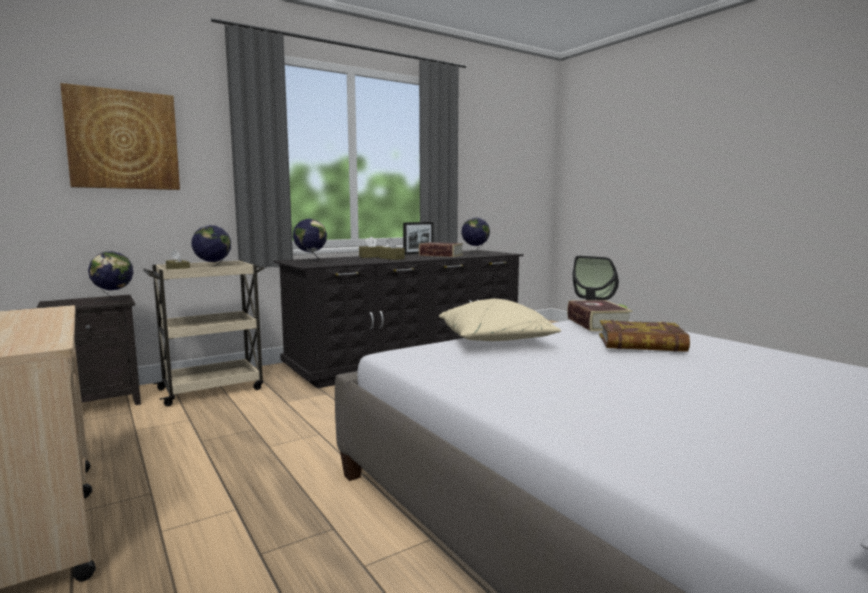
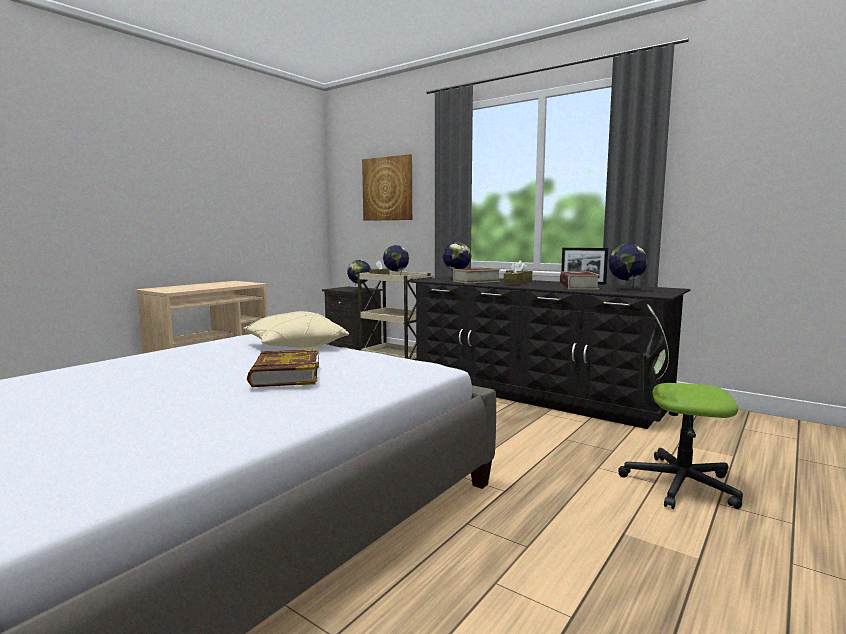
camera: 70 degrees right, 0 degrees up
(597, 324) = (373, 362): book -> book (476, 281)

